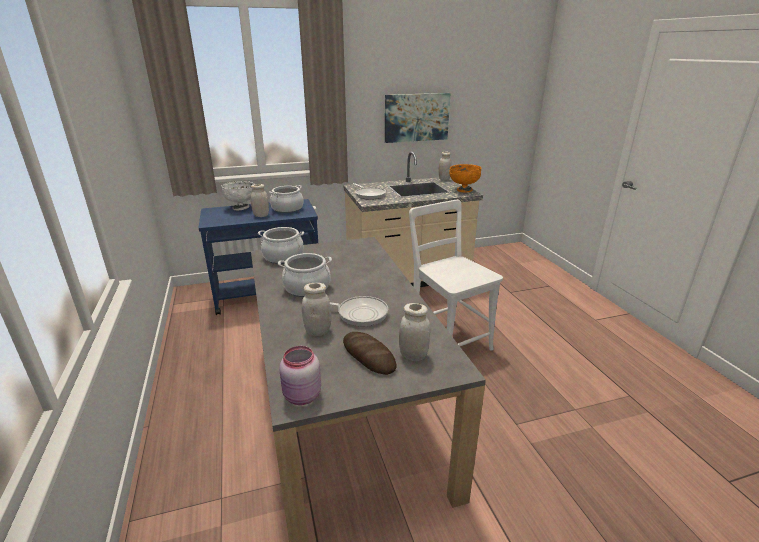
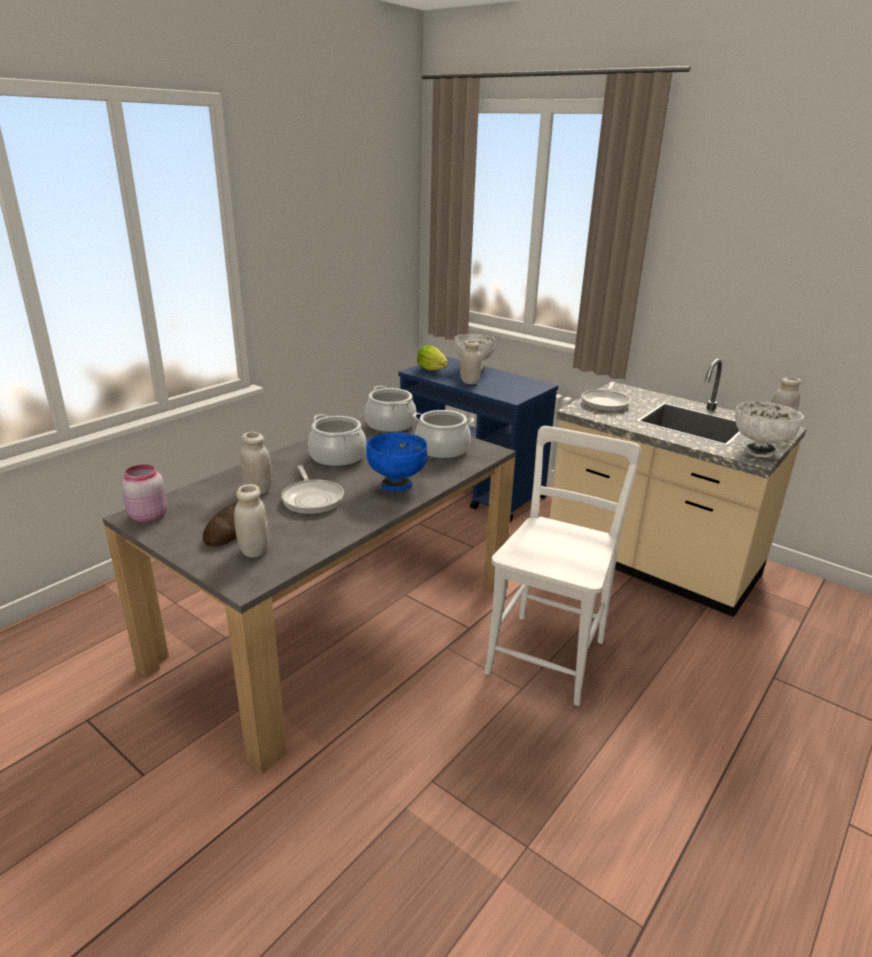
camera: 55 degrees right, 0 degrees up
(218, 218) = (432, 370): none -> lettuce
(287, 209) = (509, 386): cooking pot -> cooking pot (442, 450)
(376, 280) = (397, 485): none -> blue bowl
(416, 117) = (777, 305): picture -> none
(464, 190) = (759, 451): orange bowl -> white bowl

